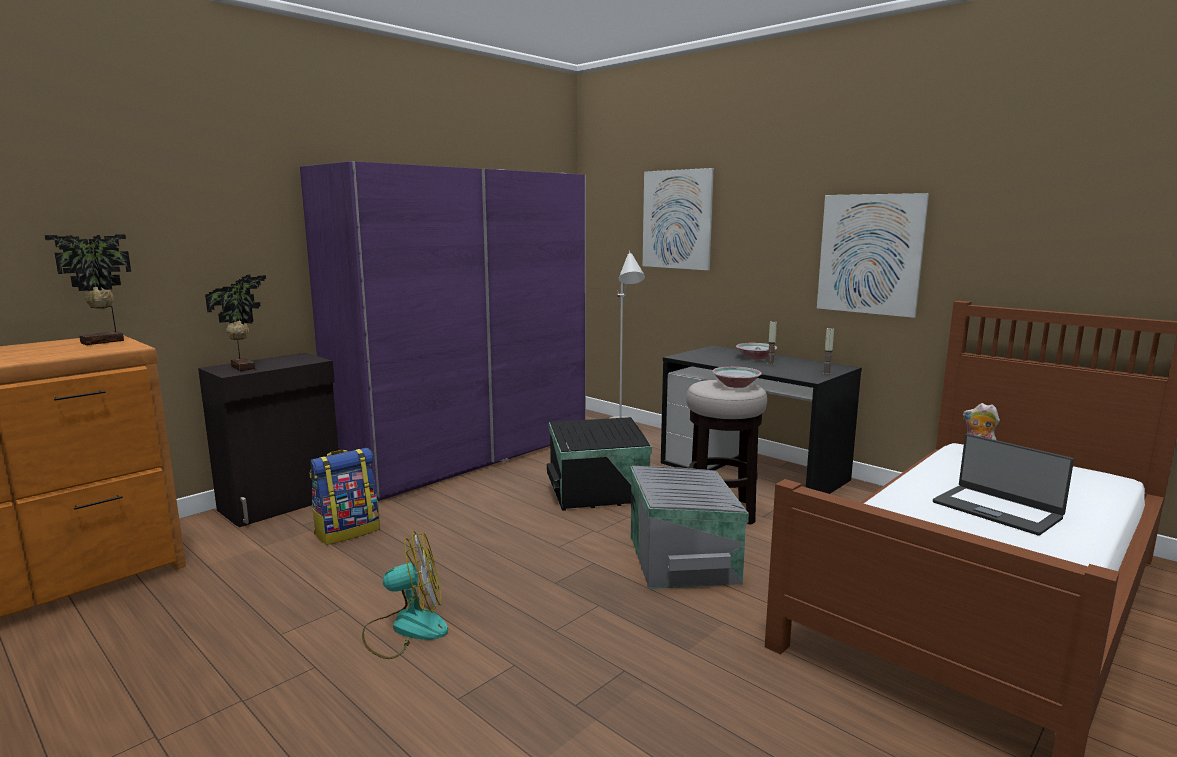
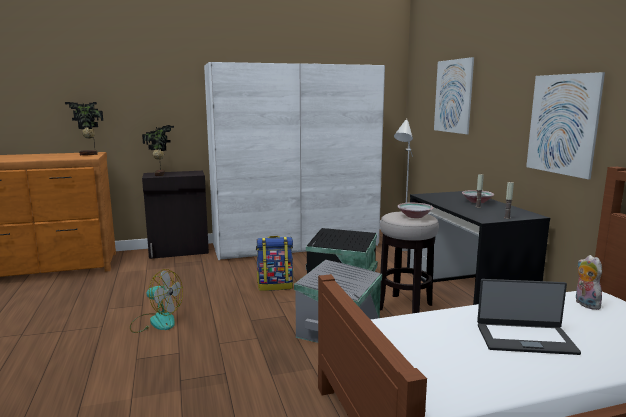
camera: 30 degrees right, 0 degrees up
(347, 531) = (189, 271): backpack -> backpack (275, 286)
(467, 455) = (295, 244): purple wardrobe -> white wardrobe
(997, 510) = (525, 338): laptop -> laptop turned 75 degrees counterclockwise

